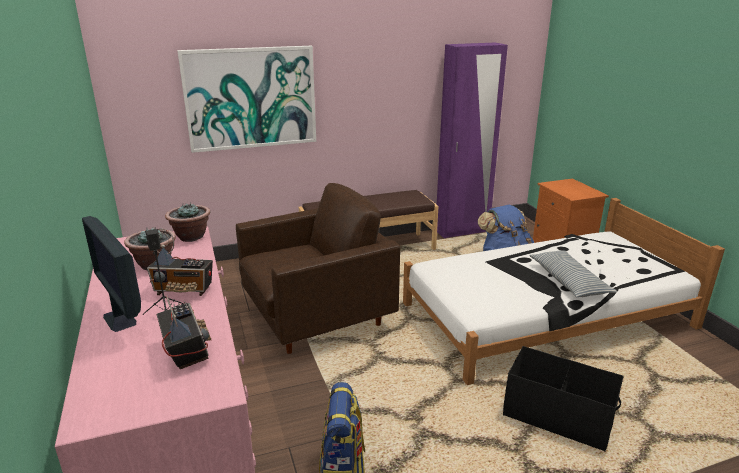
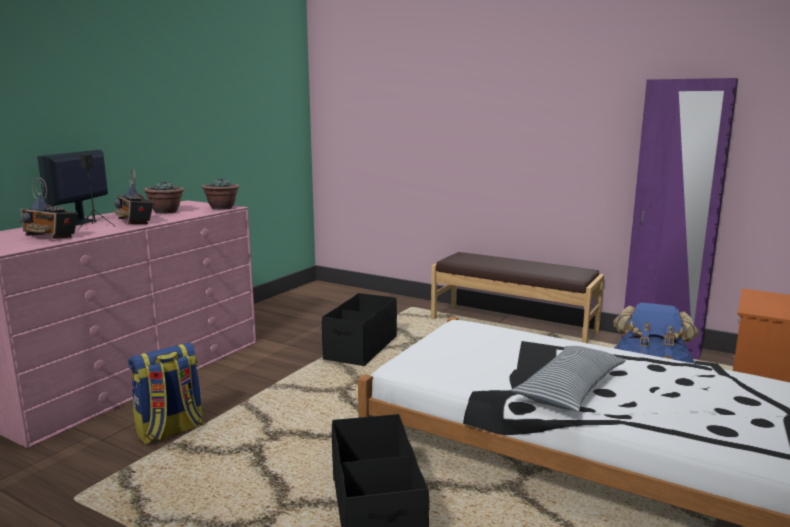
camera: 50 degrees right, 10 degrees down
(186, 351) = (51, 237): radio -> radio turned 90 degrees clockwise
(251, 98) = (422, 131): picture -> none
(317, 318) = (360, 348): brown armchair -> black storage box

